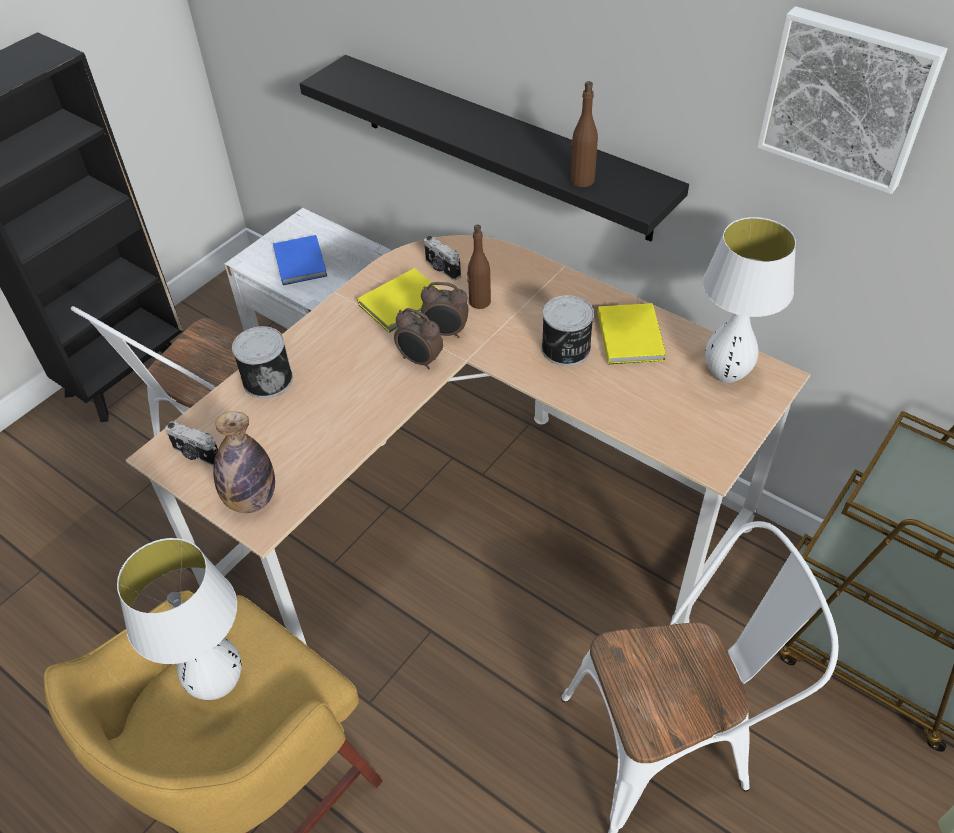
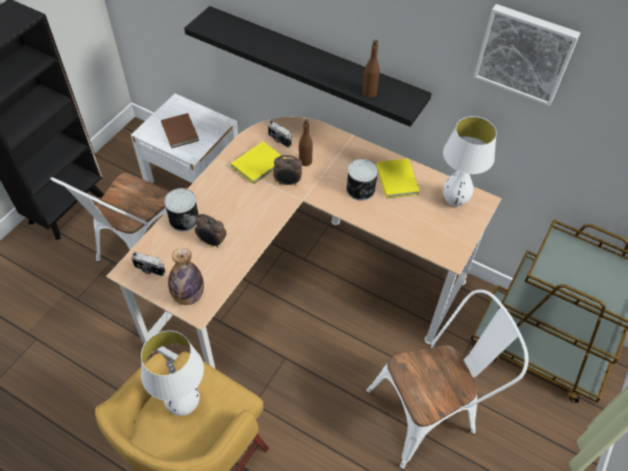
camera: 10 degrees left, 5 degrees up
(301, 261) = (180, 131): blue book -> brown book
(420, 361) = (275, 202): alarm clock -> alarm clock (212, 242)

